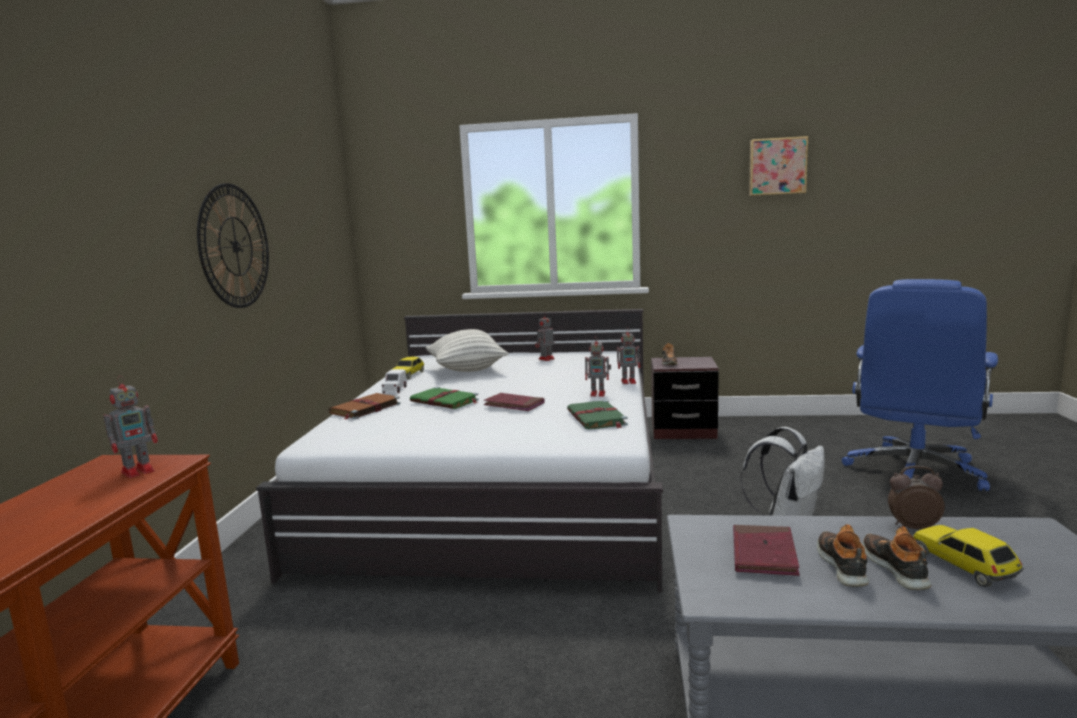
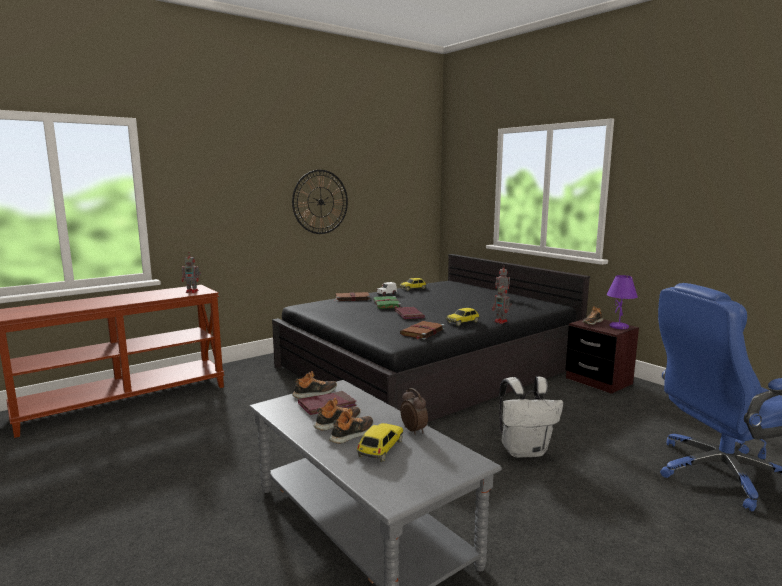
camera: 45 degrees right, 0 degrees up
(467, 370) = (444, 293): pillow -> none
(503, 483) = (429, 367): white bed -> black bed
(597, 418) = (422, 332): green book -> brown book
(598, 394) = (463, 322): toy robot -> toy car
(699, 360) = (619, 327): none -> purple table lamp
(702, 548) = (315, 393): none -> shoe
(777, 166) = (729, 166): picture -> none

